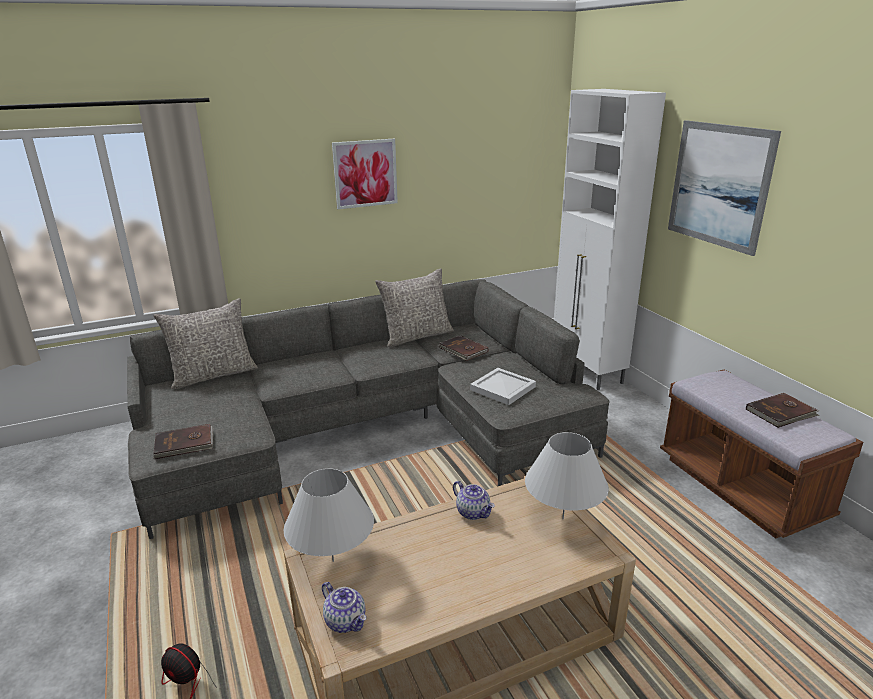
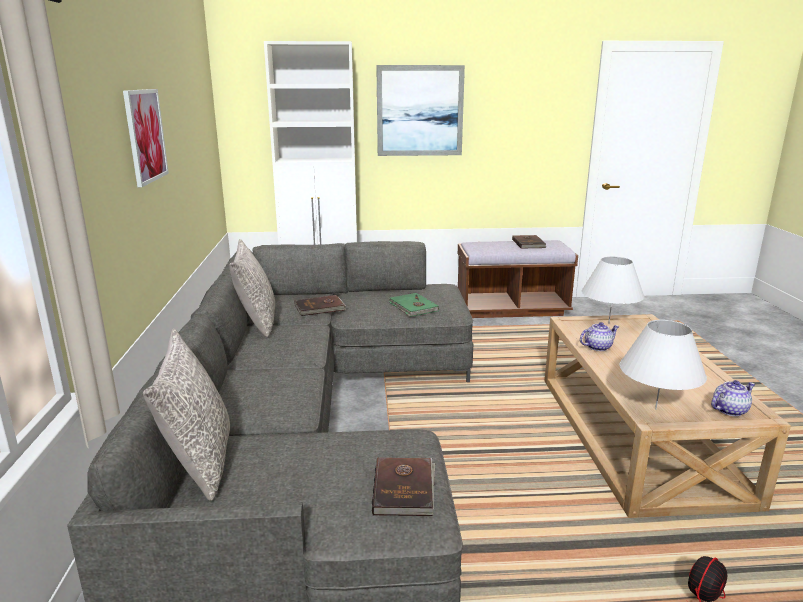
camera: 70 degrees left, 5 degrees down
(501, 388) = (413, 307): white tray -> green book

